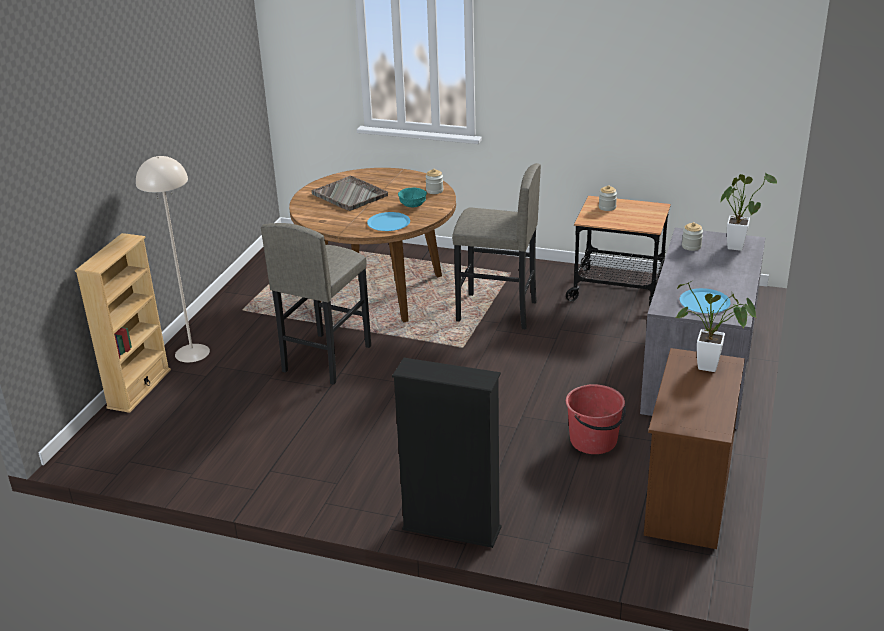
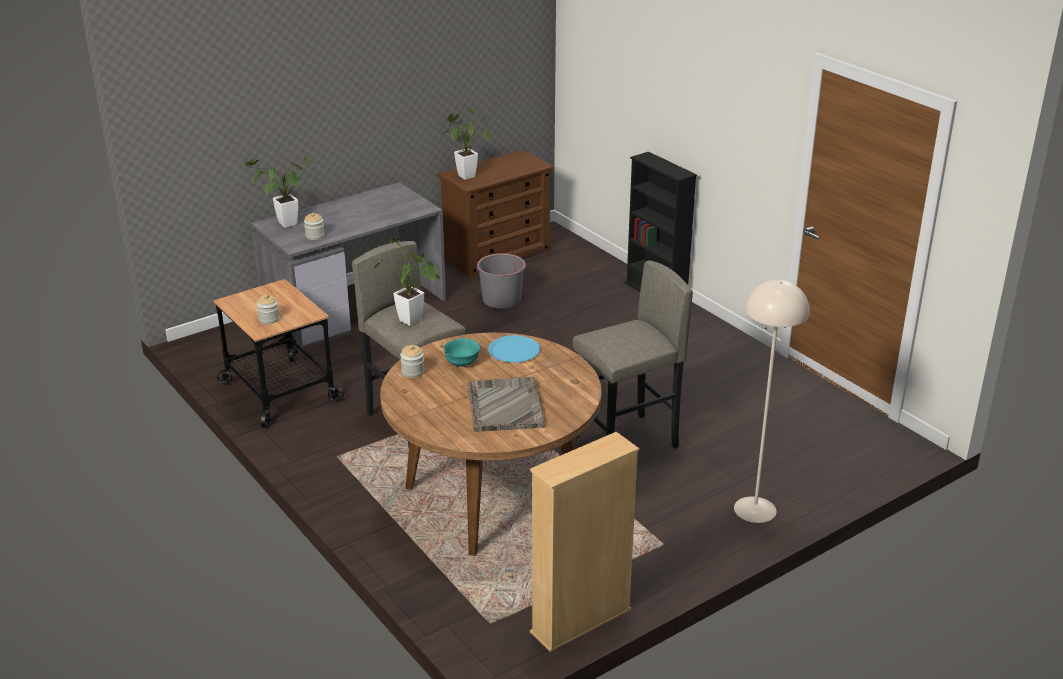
camera: 145 degrees left, 0 degrees up
(139, 389) = (831, 489): beige bookcase -> beige bookcase (581, 621)
(485, 214) = (413, 323): none -> potted plant
(594, 441) = (501, 299): red bucket -> grey bucket
(704, 302) = (394, 202): blue plate -> none

